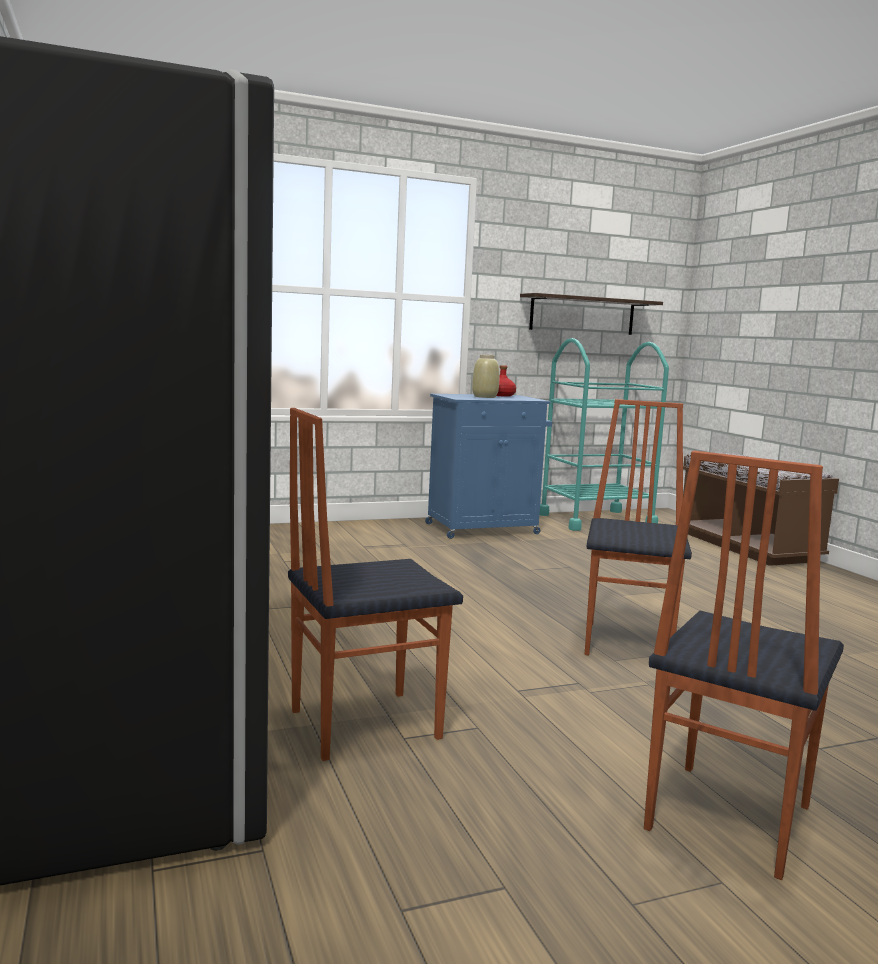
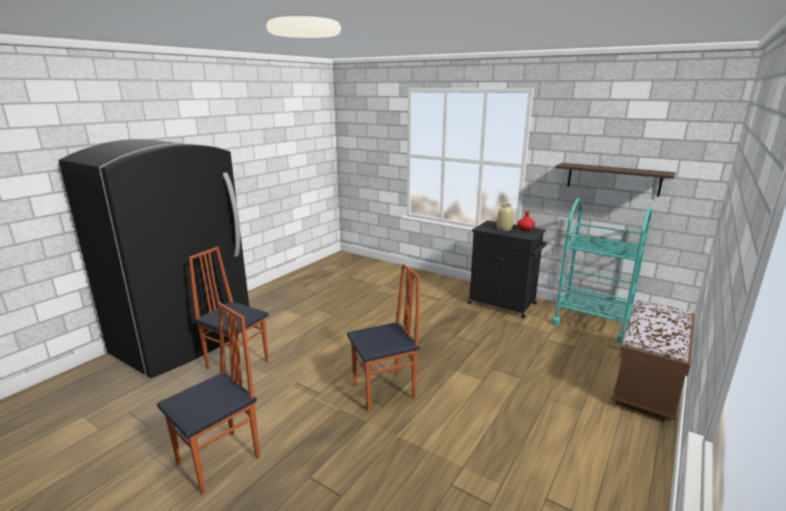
camera: 55 degrees right, 10 degrees up
(484, 528) = (503, 304): blue cabinet -> black cabinet
(725, 817) = (220, 461): chair -> chair turned 135 degrees clockwise

